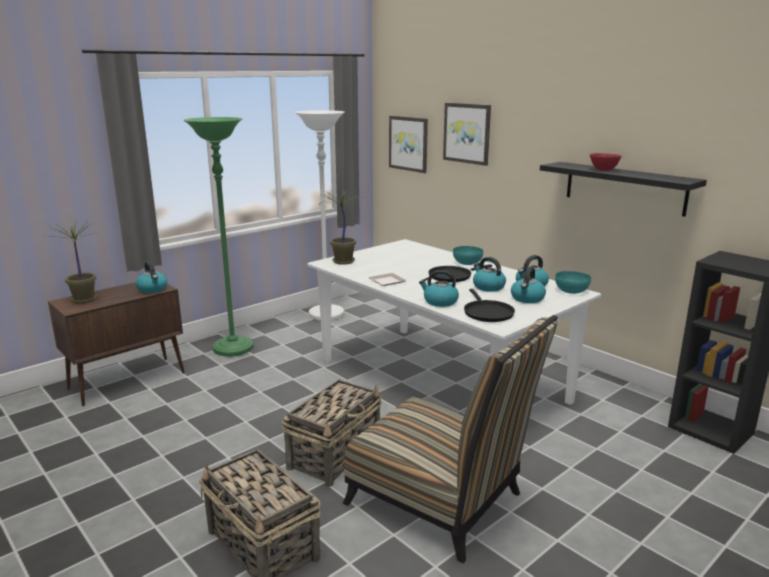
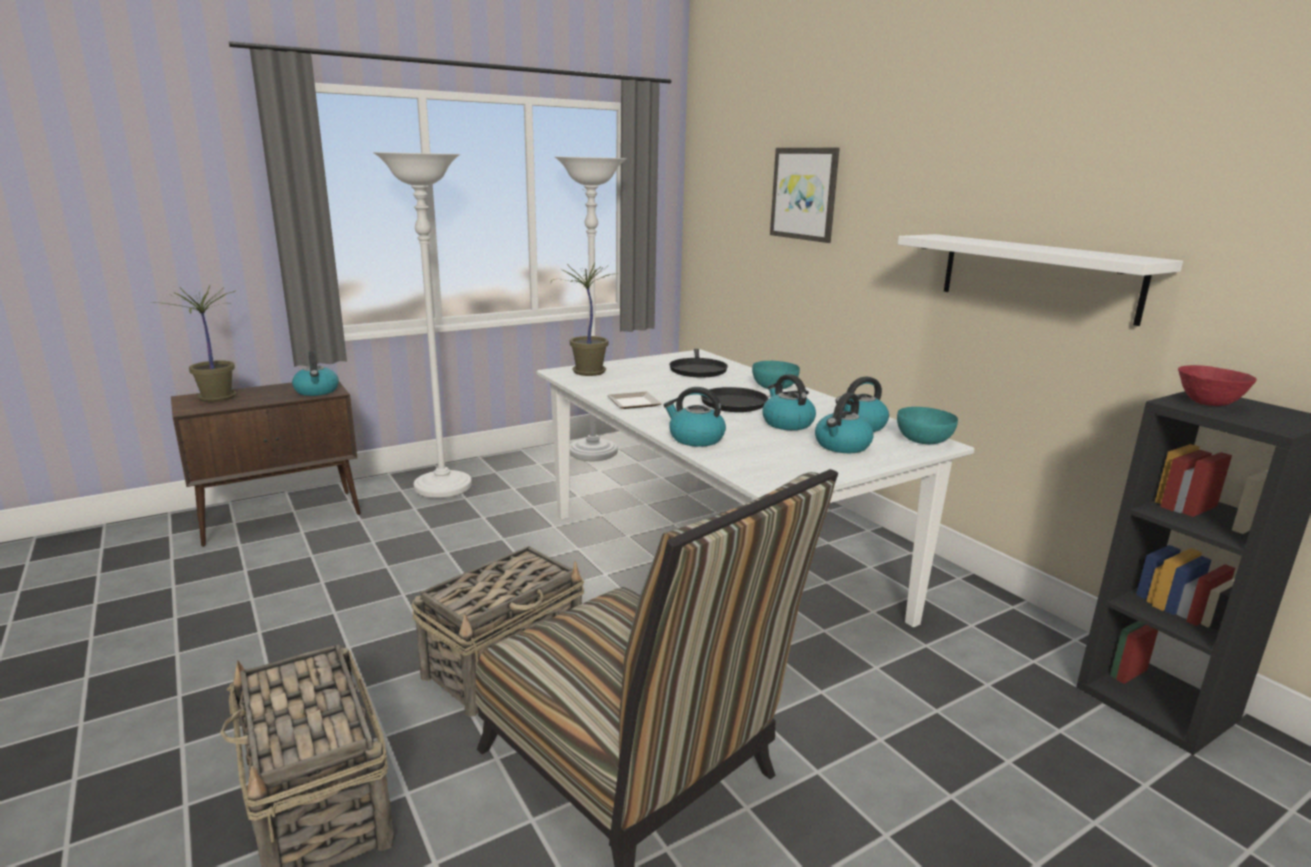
camera: 10 degrees right, 0 degrees up
(233, 349) = (443, 488): green floor lamp -> white floor lamp
(408, 143) = (727, 213): picture -> none
(487, 313) = (762, 462): black frying pan -> black frying pan (697, 370)
(603, 170) = (1000, 244): red bowl -> red bowl (1208, 404)
(624, 188) = (1037, 276): black shelf -> white shelf

